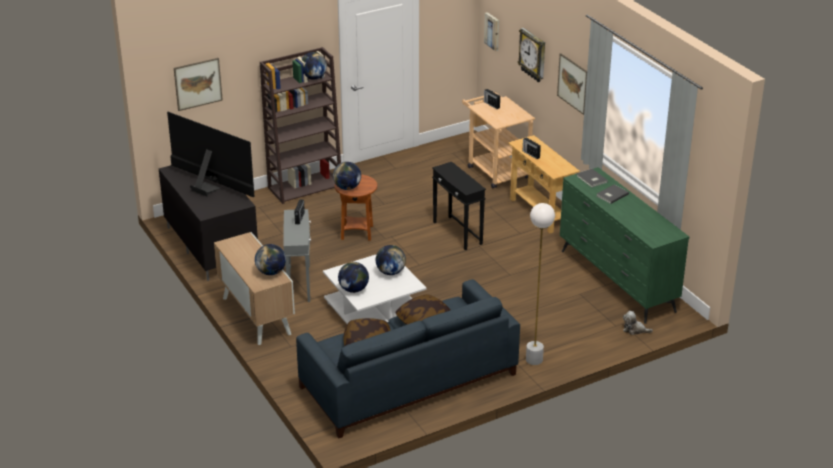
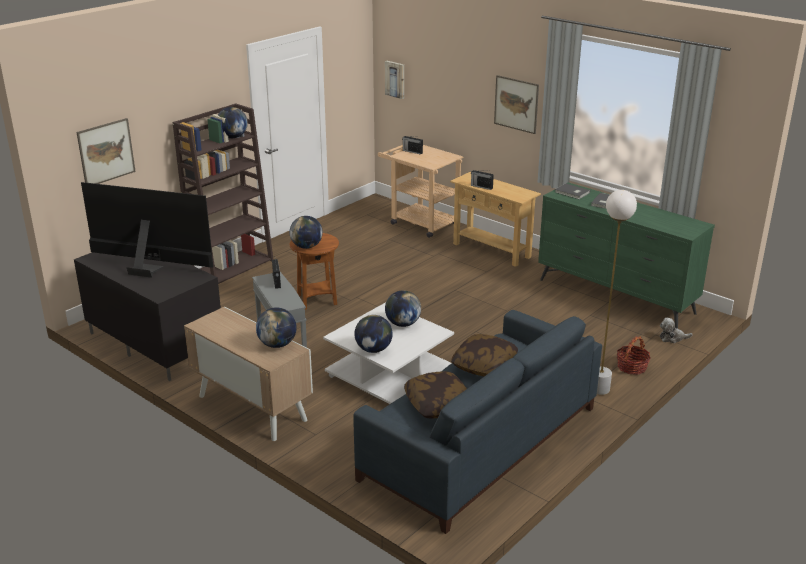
camera: 20 degrees left, 5 degrees down
(457, 233) = (423, 282): black side table -> none
(533, 55) = (456, 89): wall clock -> none
(576, 347) = (631, 367): none -> basket

